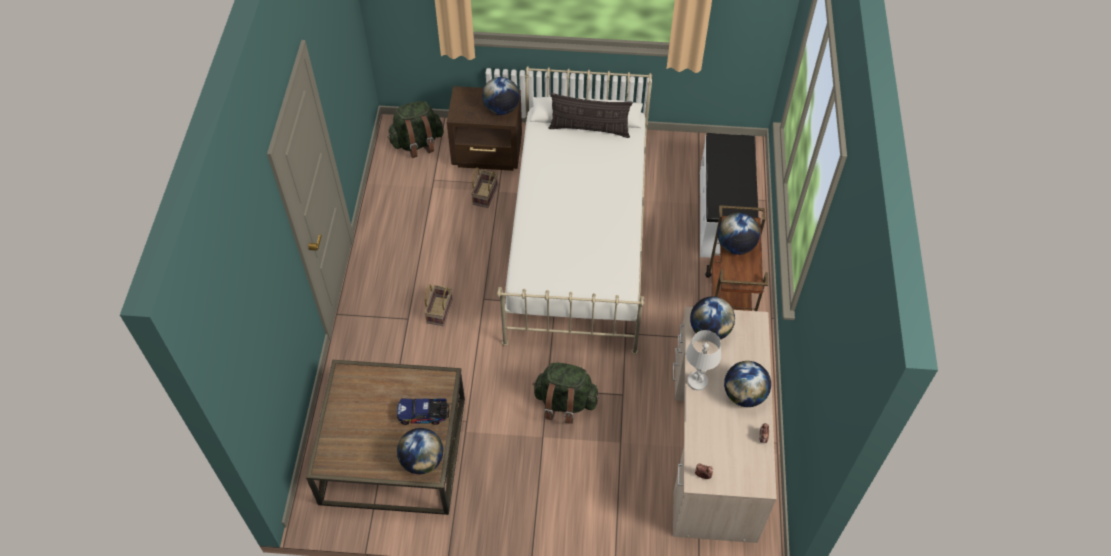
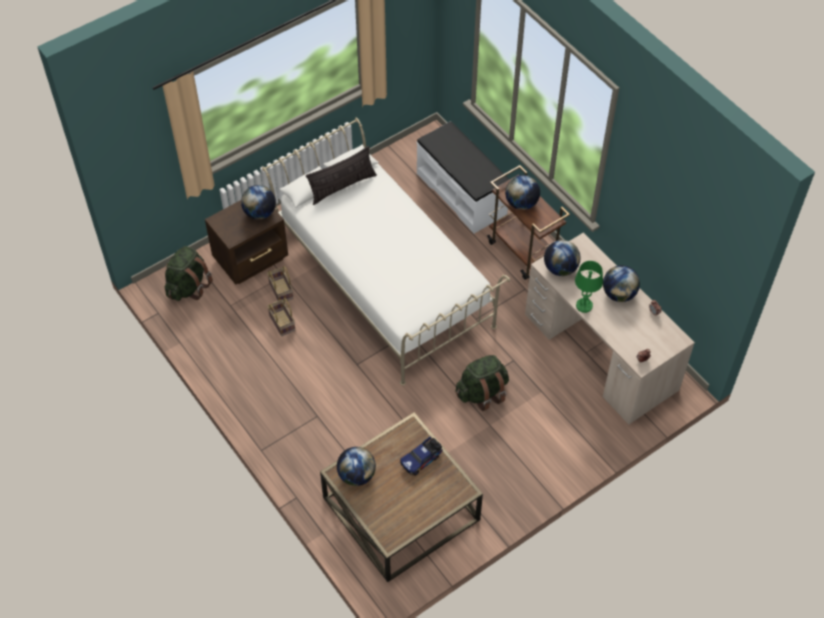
camera: 40 degrees left, 0 degrees up
(422, 460) = (451, 488): globe -> globe (356, 475)
(439, 310) = (333, 394): basket -> basket (281, 322)
(697, 381) = (584, 305): white table lamp -> green table lamp

